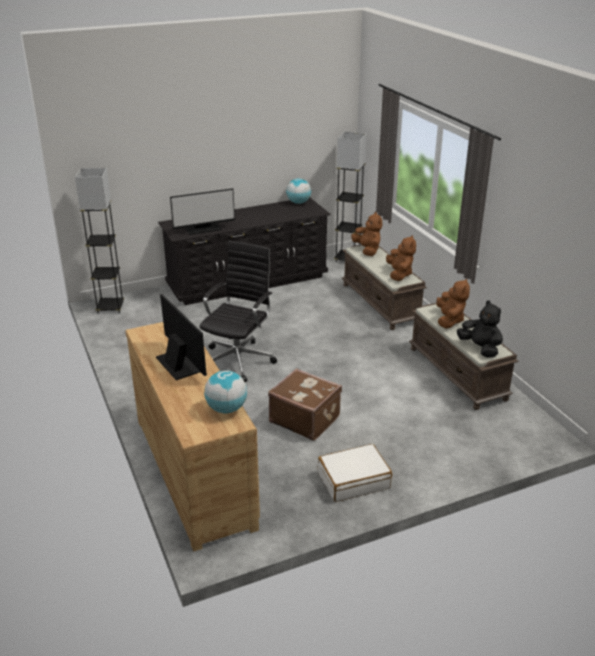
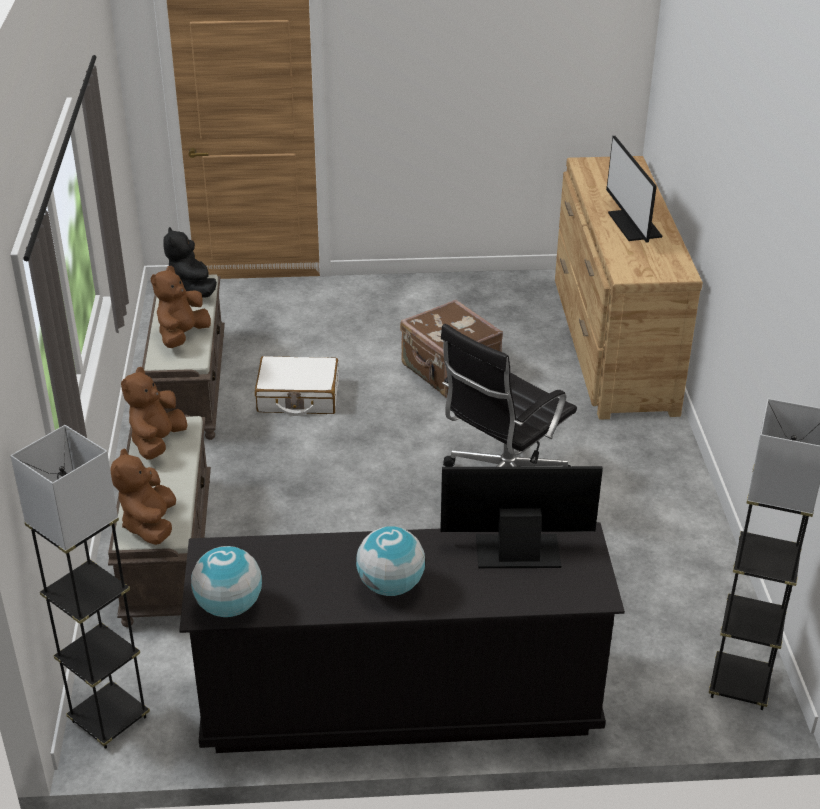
camera: 160 degrees left, 5 degrees up
(226, 409) = (591, 175): globe -> globe (391, 586)
(353, 480) = (434, 300): white suitcase -> white suitcase (298, 397)

